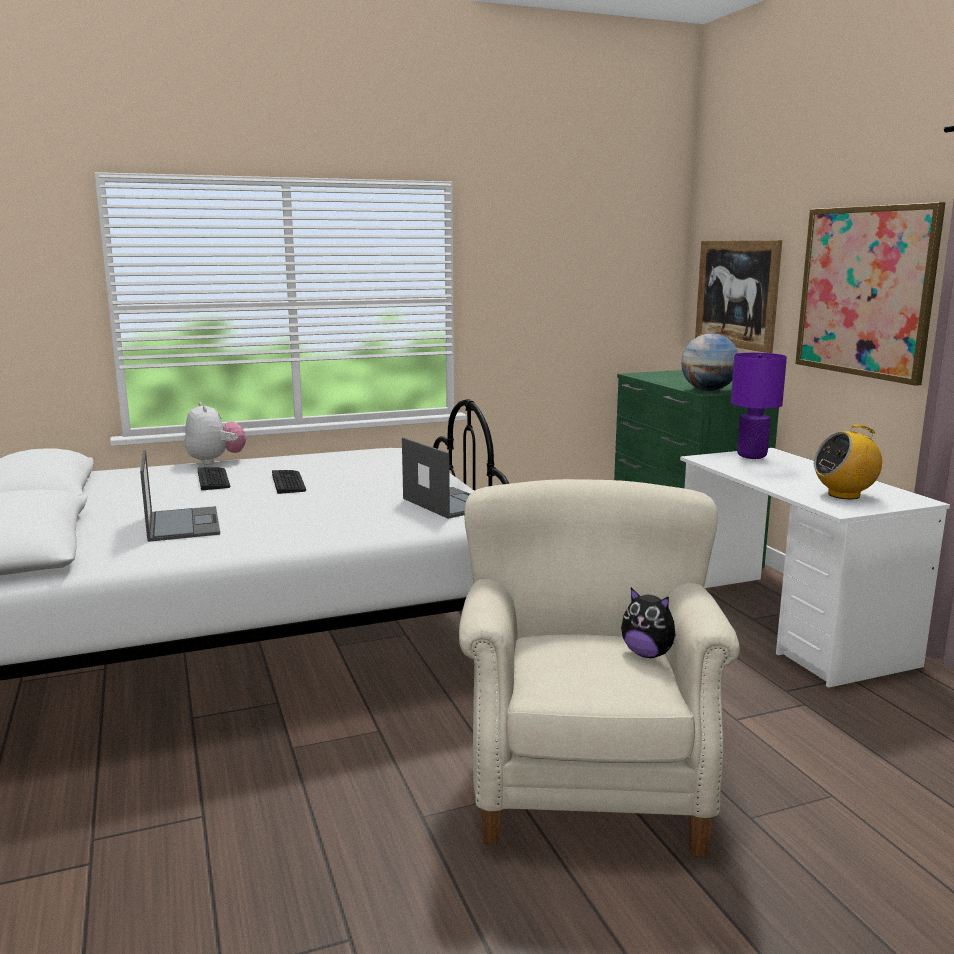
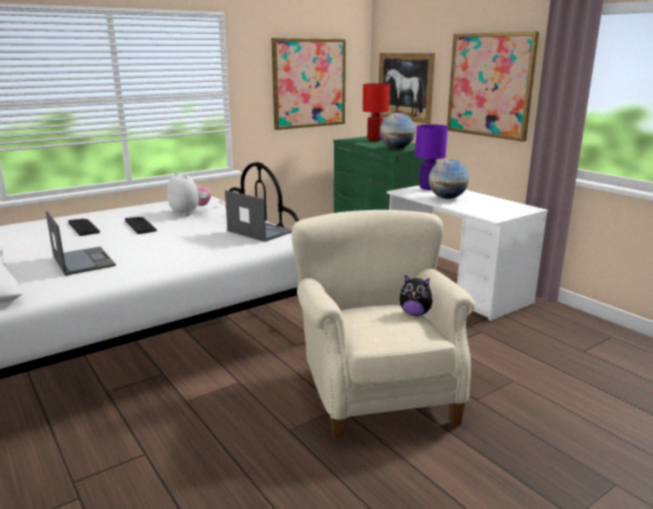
camera: 15 degrees left, 5 degrees up
(215, 461) = (76, 214): plush toy -> plush toy (189, 213)
(583, 286) = (309, 83): none -> picture
(683, 376) = (374, 140): none -> red table lamp
(775, 474) = (447, 198): none -> globe
(844, 495) = (491, 208): radio -> none

